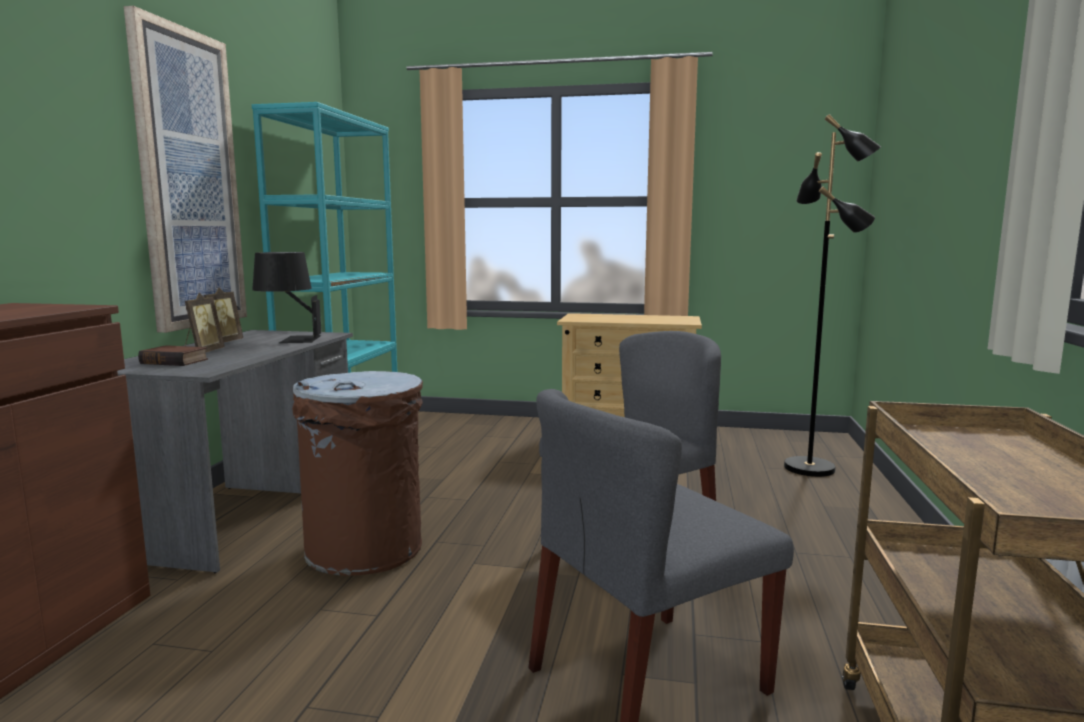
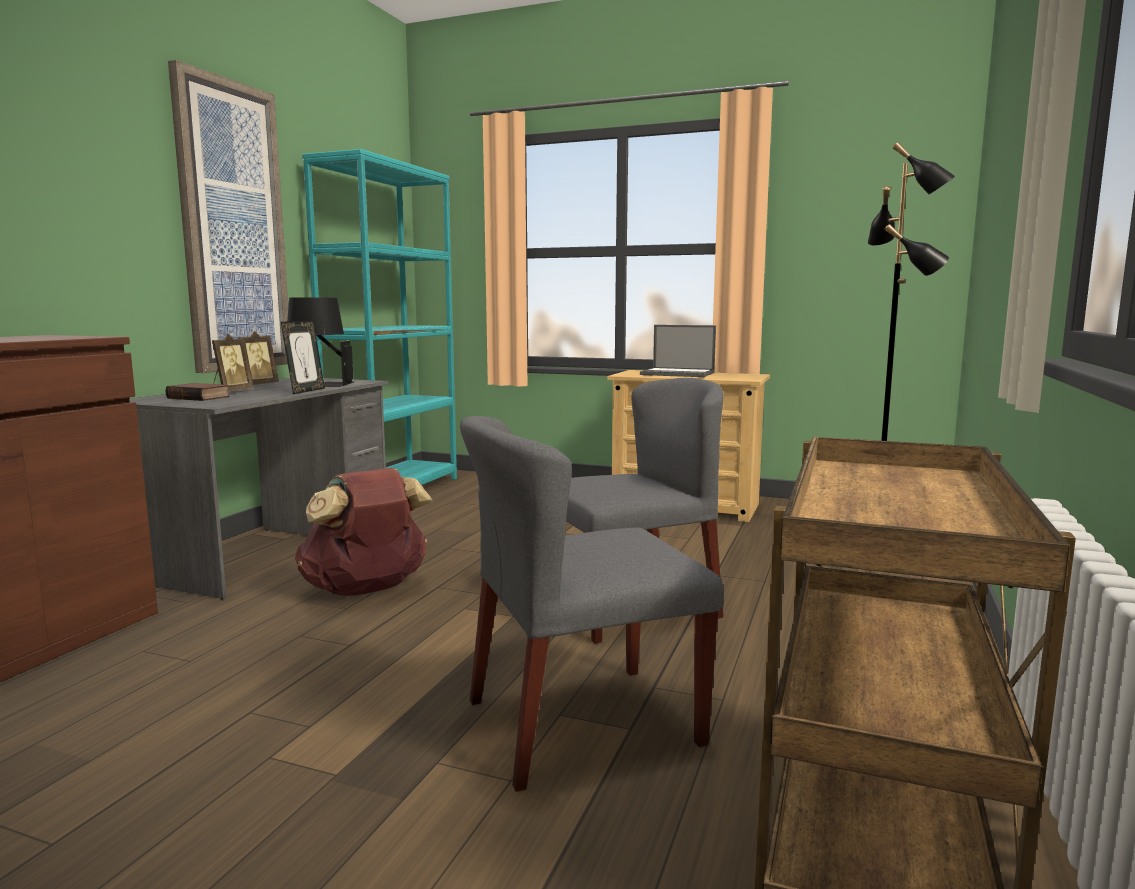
camera: 10 degrees right, 0 degrees up
(282, 349) = (305, 391): none -> picture frame
(365, 550) = (366, 590): brown trash can -> brown backpack
(619, 317) = (678, 373): none -> laptop

